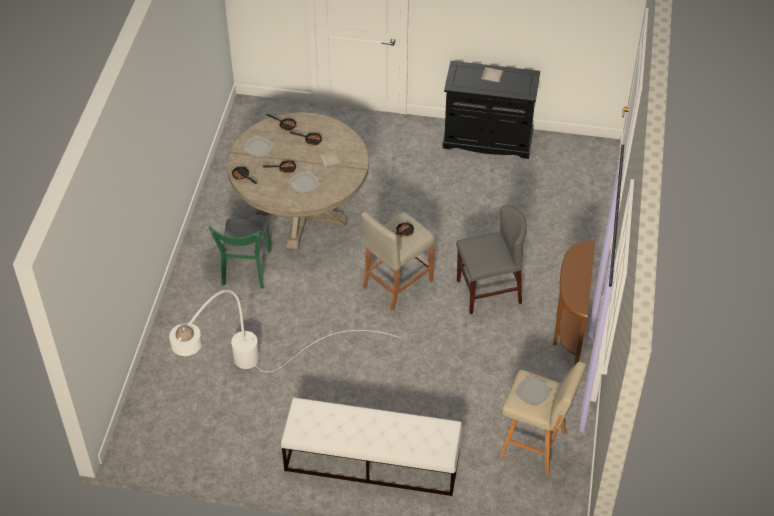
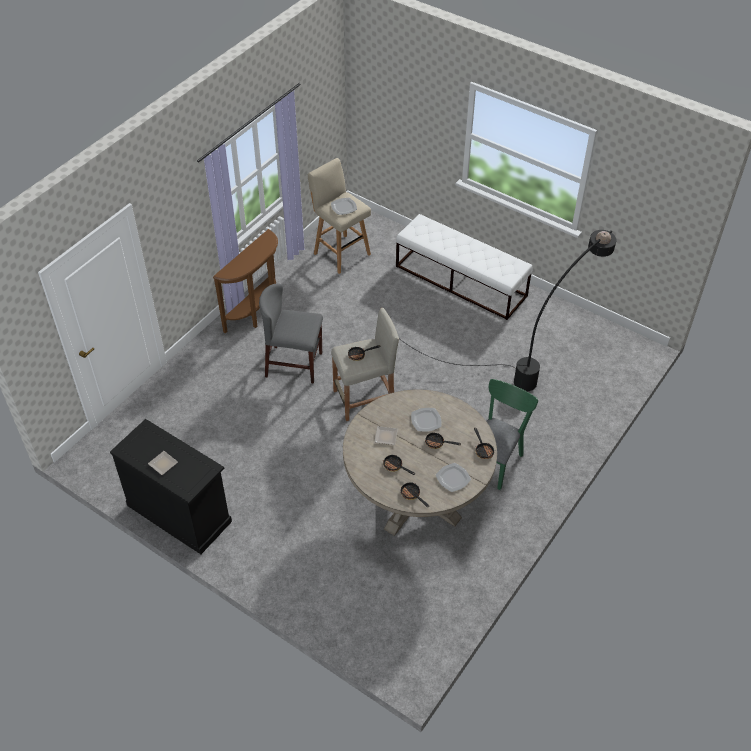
camera: 155 degrees left, 0 degrees up
(247, 386) = (533, 361): white floor lamp -> black floor lamp

